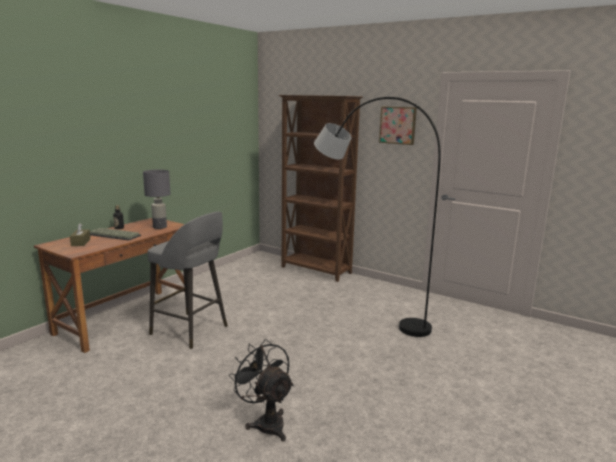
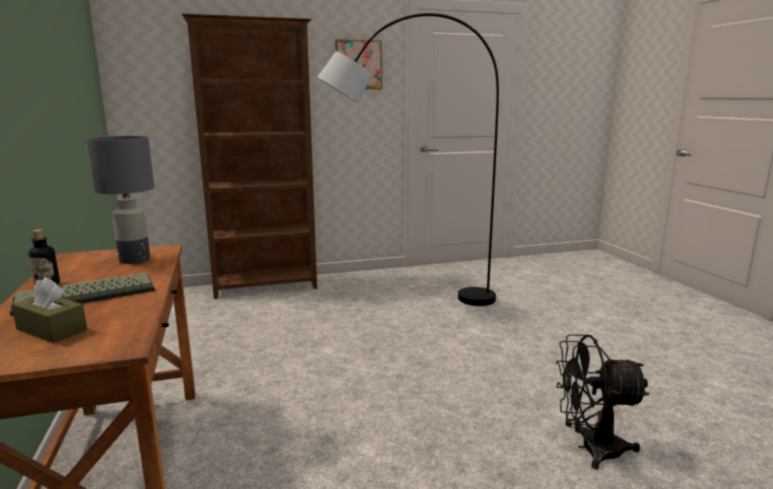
camera: 50 degrees left, 0 degrees up
(191, 331) = (280, 425): grey stool -> none

